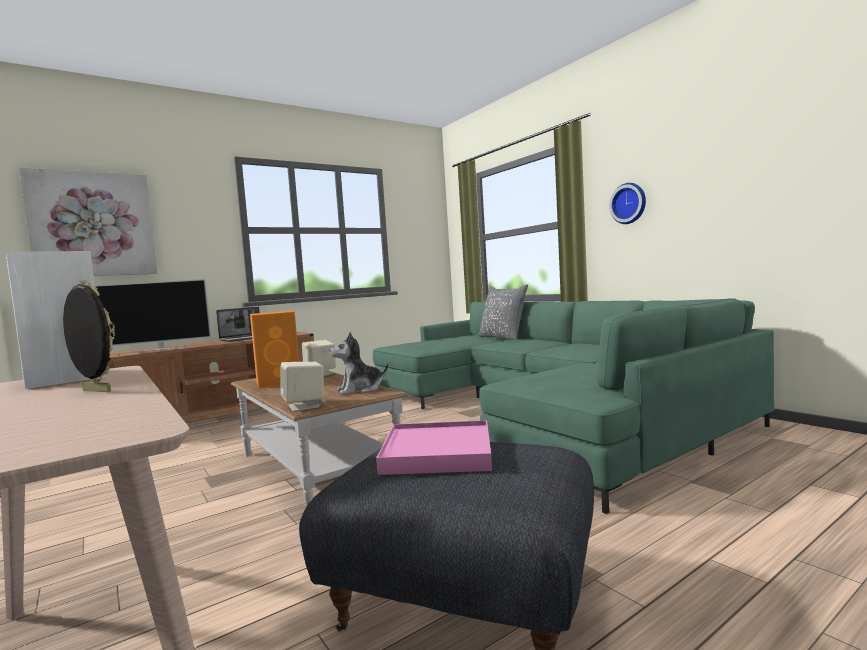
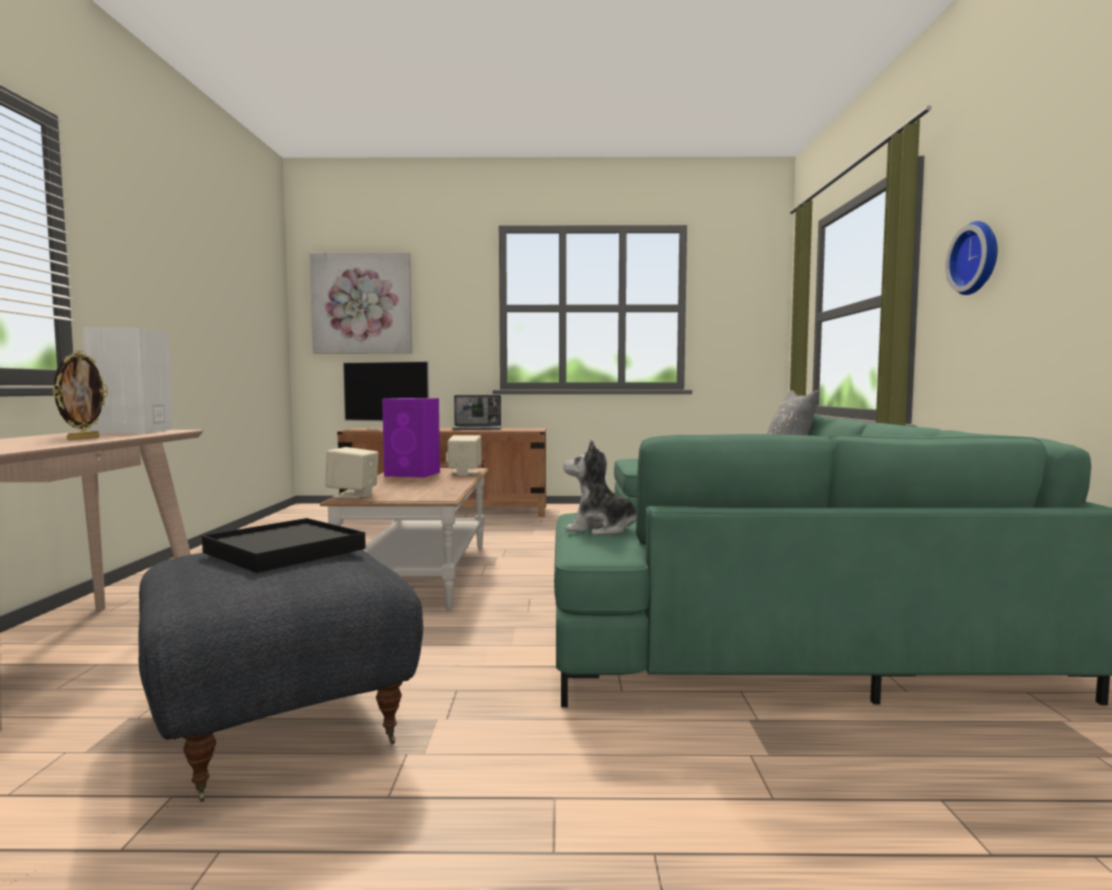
camera: 35 degrees right, 0 degrees up
(94, 391) = (82, 439): picture frame -> picture frame turned 45 degrees clockwise
(279, 382) = (414, 474): orange speaker -> purple speaker
(360, 390) = (434, 491): plush toy -> plush toy (600, 529)
(437, 452) = (285, 550): pink tray -> black tray

